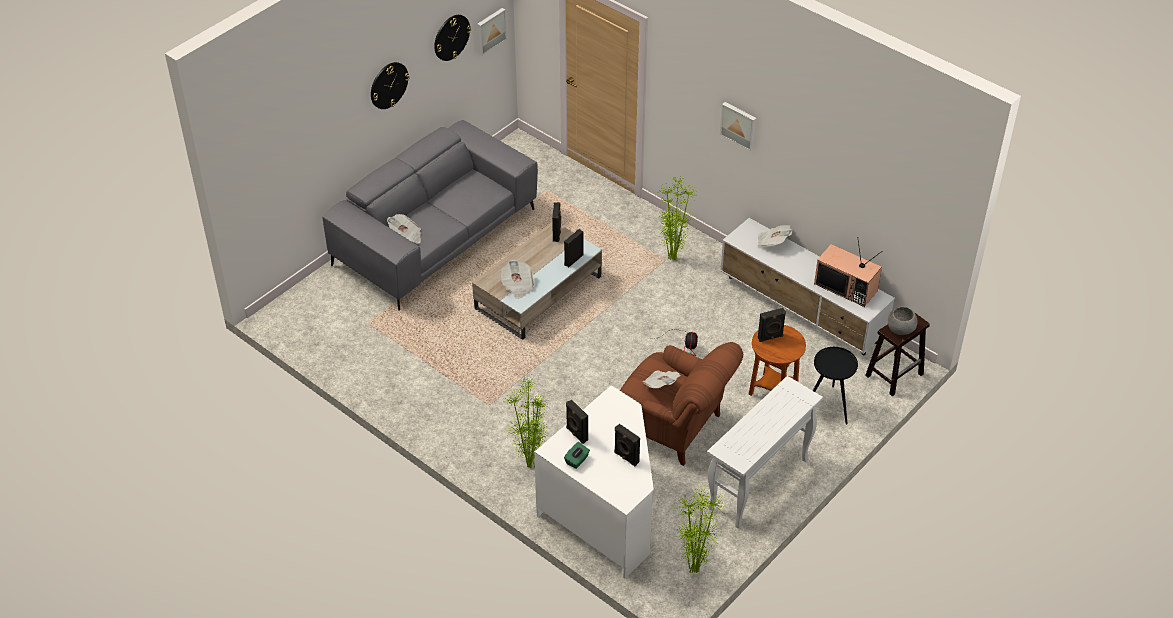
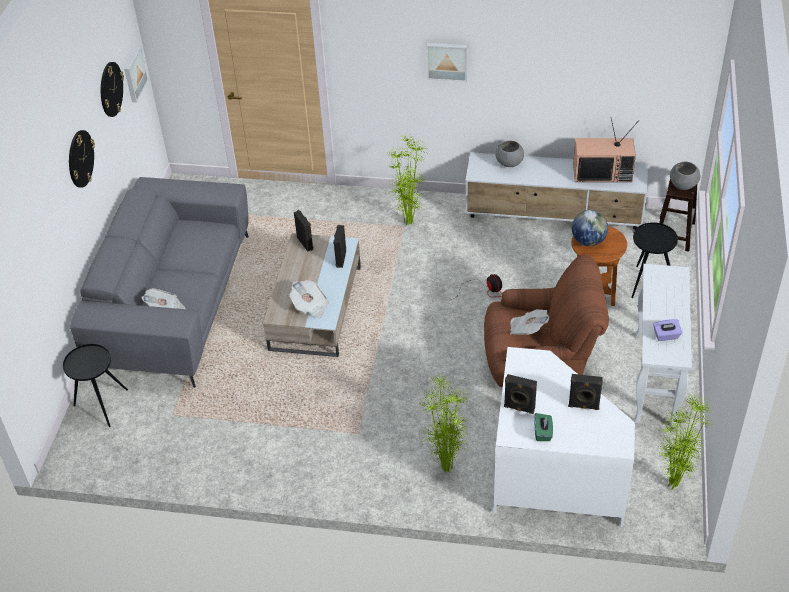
camera: 30 degrees left, 0 degrees up
(324, 291) = (101, 406): none -> black side table
(747, 440) = (666, 336): none -> purple tissue box
(770, 337) = (588, 241): black speaker -> globe
(772, 242) = (509, 163): newspaper -> grey bowl

